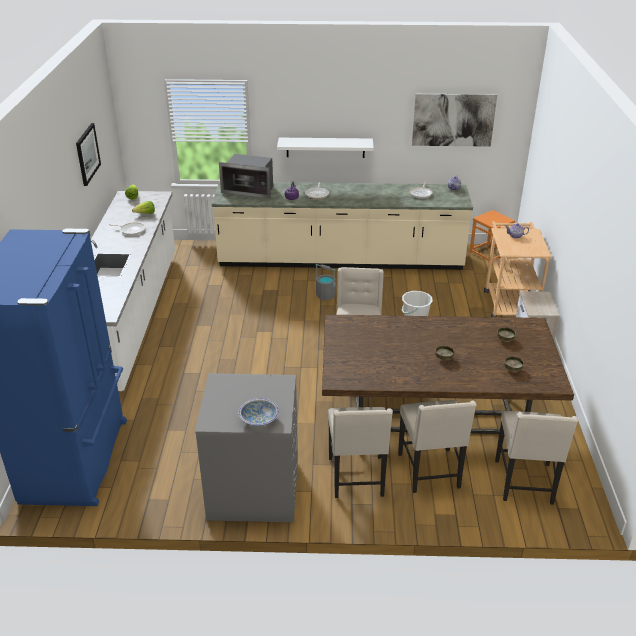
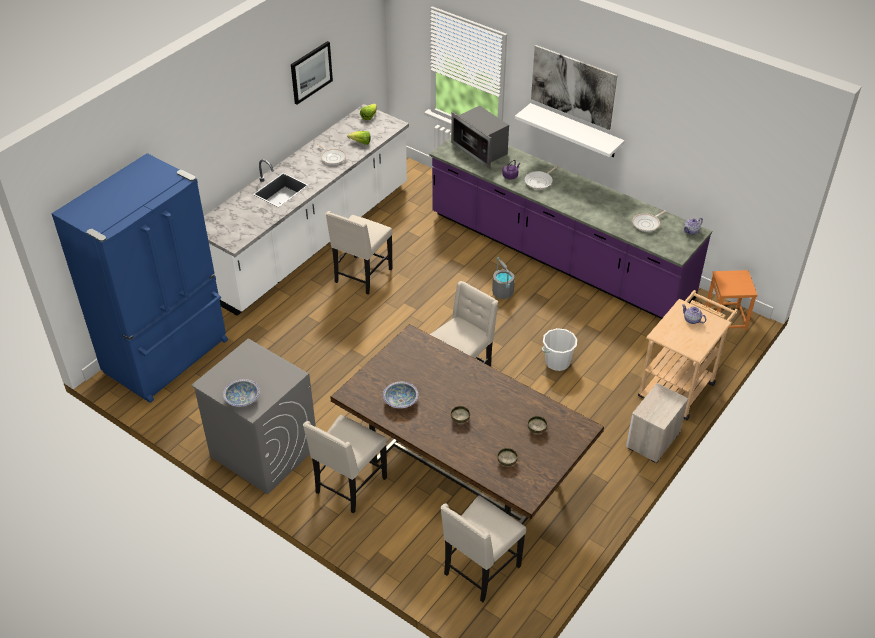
camera: 35 degrees right, 10 degrees up
(340, 260) = (558, 257): beige counter -> purple counter
(383, 366) = (400, 400): none -> bowl
(430, 472) = (412, 514): beige chair -> beige chair (362, 276)
(453, 120) = (714, 153): picture -> picture (573, 86)

